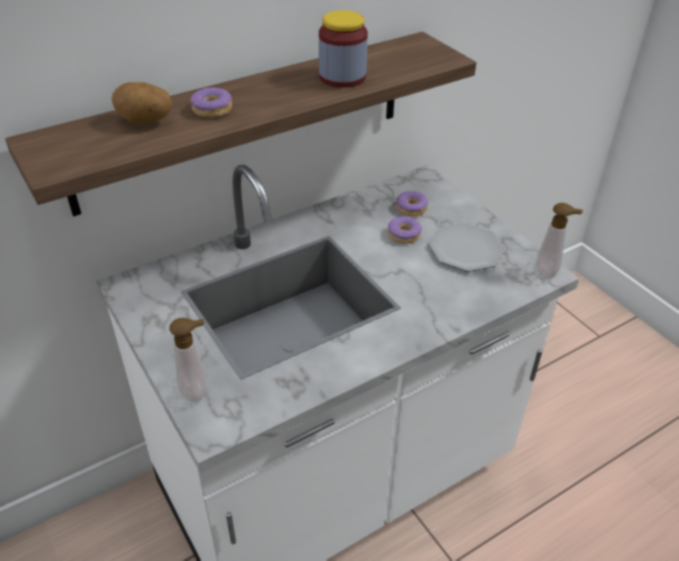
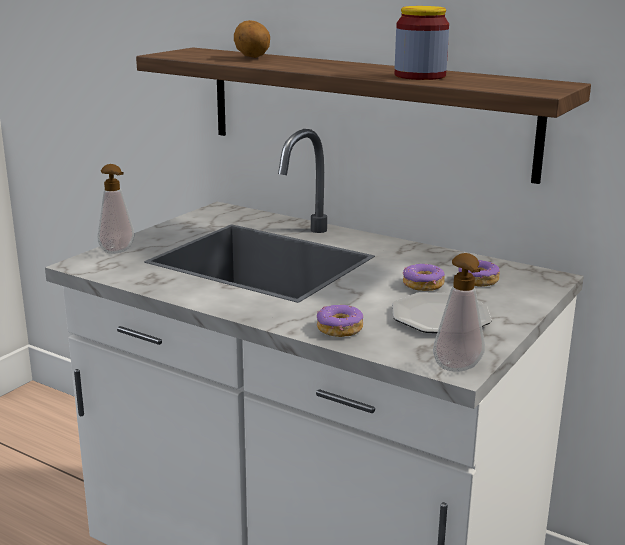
camera: 65 degrees right, 20 degrees down
(212, 110) = (296, 63): donut -> donut (339, 329)

